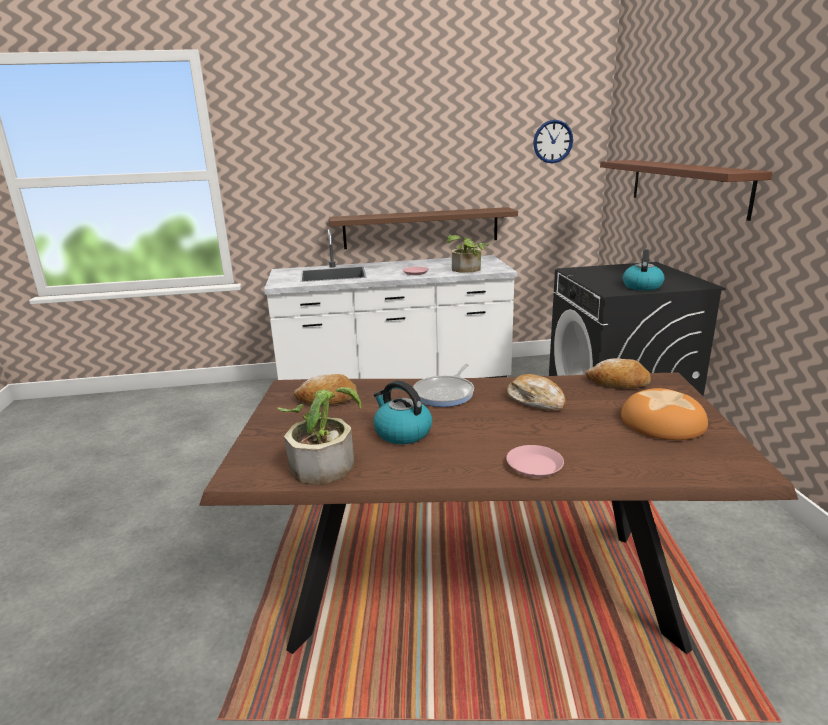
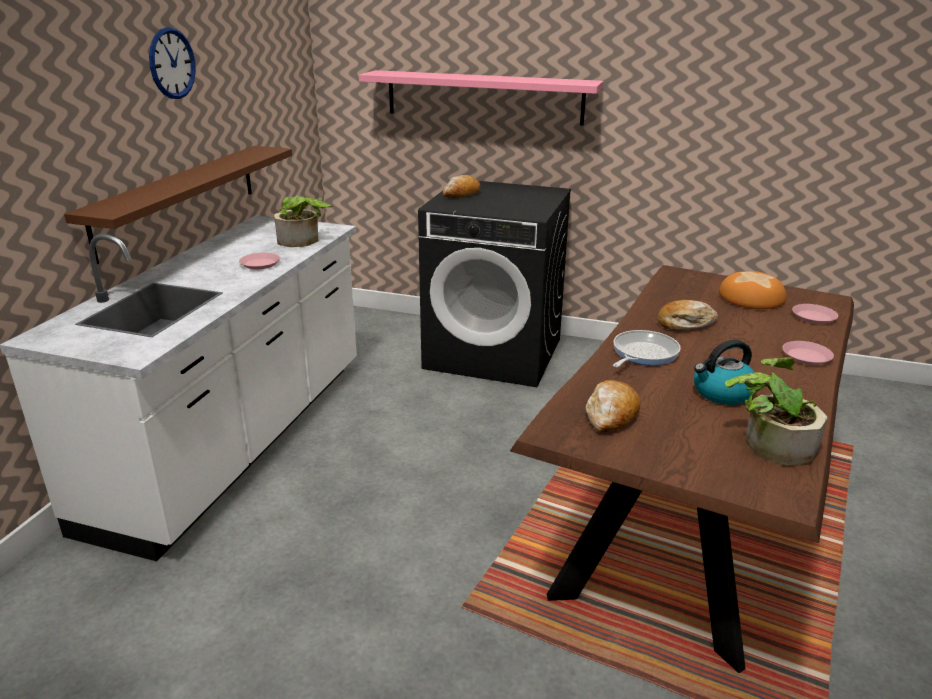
camera: 65 degrees left, 5 degrees up
(445, 393) = (642, 353): frying pan -> frying pan turned 105 degrees counterclockwise
(553, 141) = (276, 50): wall clock -> wall clock (172, 63)
(618, 382) = (669, 287): bread -> bread (461, 194)
(641, 286) = (532, 204): kettle -> none
(663, 462) = (813, 317): none -> pink plate
(686, 186) = (484, 97): brown shelf -> pink shelf

